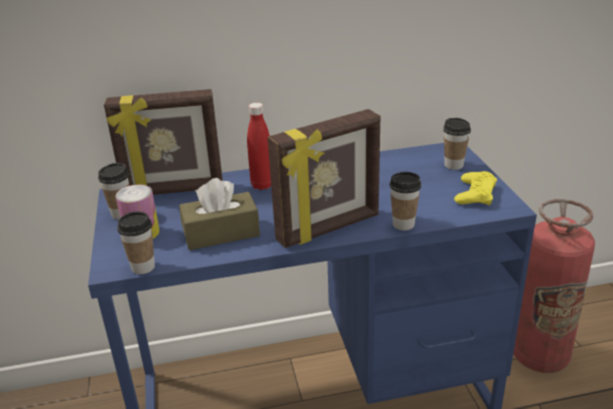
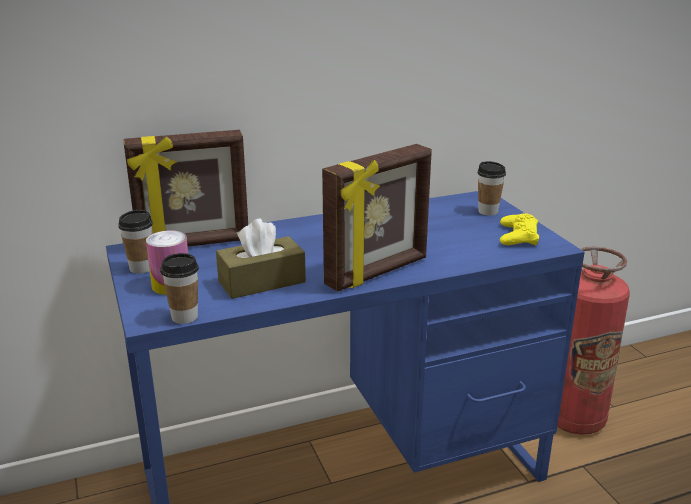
camera: 10 degrees left, 5 degrees down
(262, 185) = (291, 236): red bottle -> none
(403, 224) = (454, 265): cup -> none

